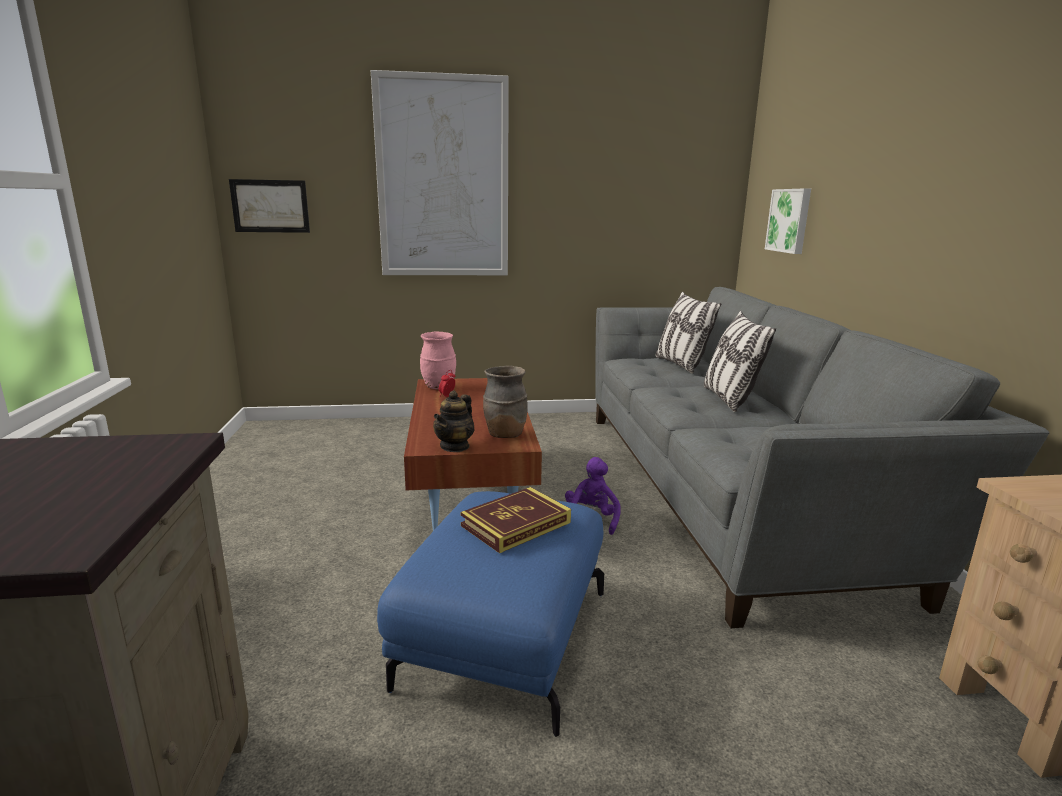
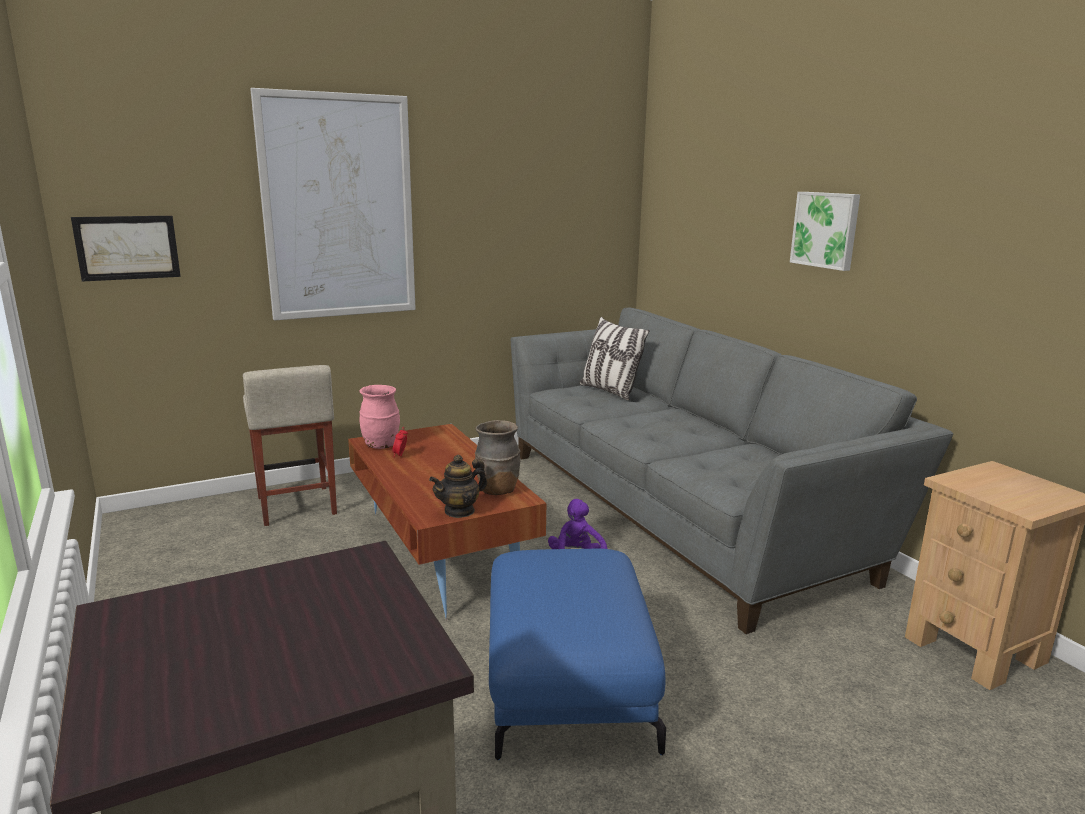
camera: 20 degrees left, 0 degrees up
(383, 435) = (296, 506): none -> beige stool
(455, 446) = (459, 511): teapot -> teapot turned 45 degrees clockwise
(516, 524) = (576, 578): book -> none
(729, 399) = (678, 425): pillow -> none
(789, 220) = (695, 244): picture -> picture (826, 230)

